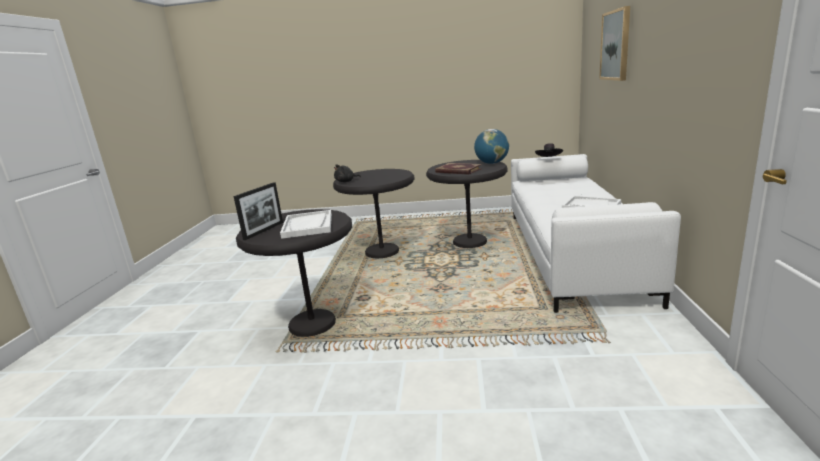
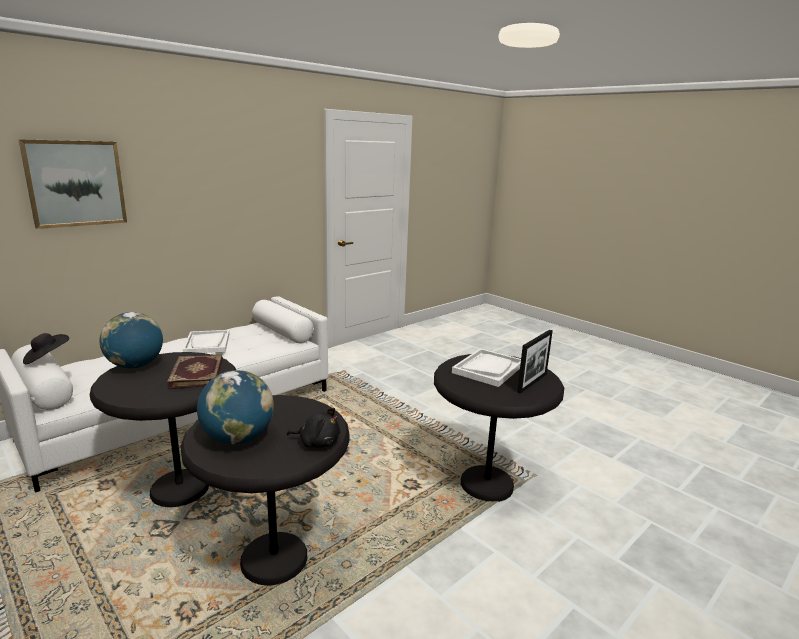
camera: 140 degrees left, 0 degrees up
(264, 231) = (532, 383): picture frame -> picture frame turned 150 degrees clockwise
(377, 173) = (238, 439): none -> globe

